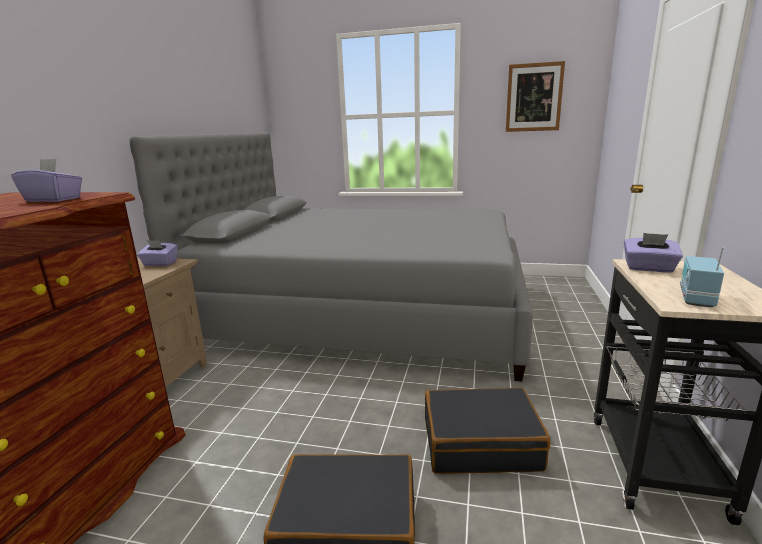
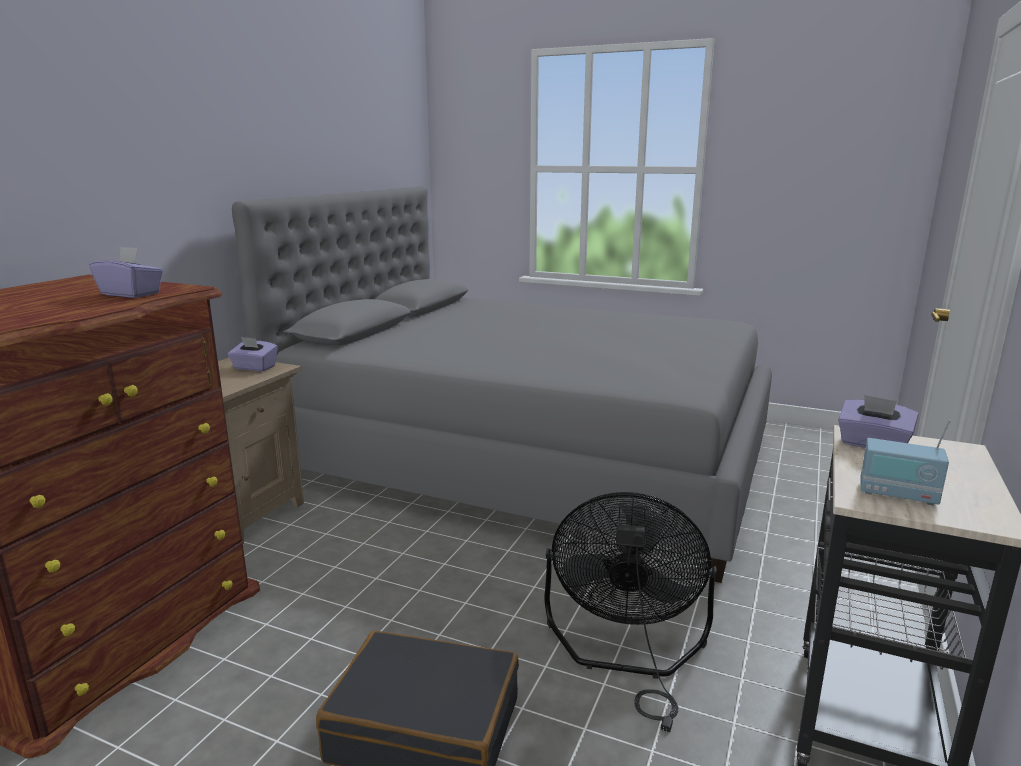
camera: 10 degrees right, 0 degrees up
(480, 443) = (629, 656): black suitcase -> black fan
(534, 97) = (821, 154): picture -> none
(695, 298) = (897, 495): radio -> radio turned 105 degrees counterclockwise

